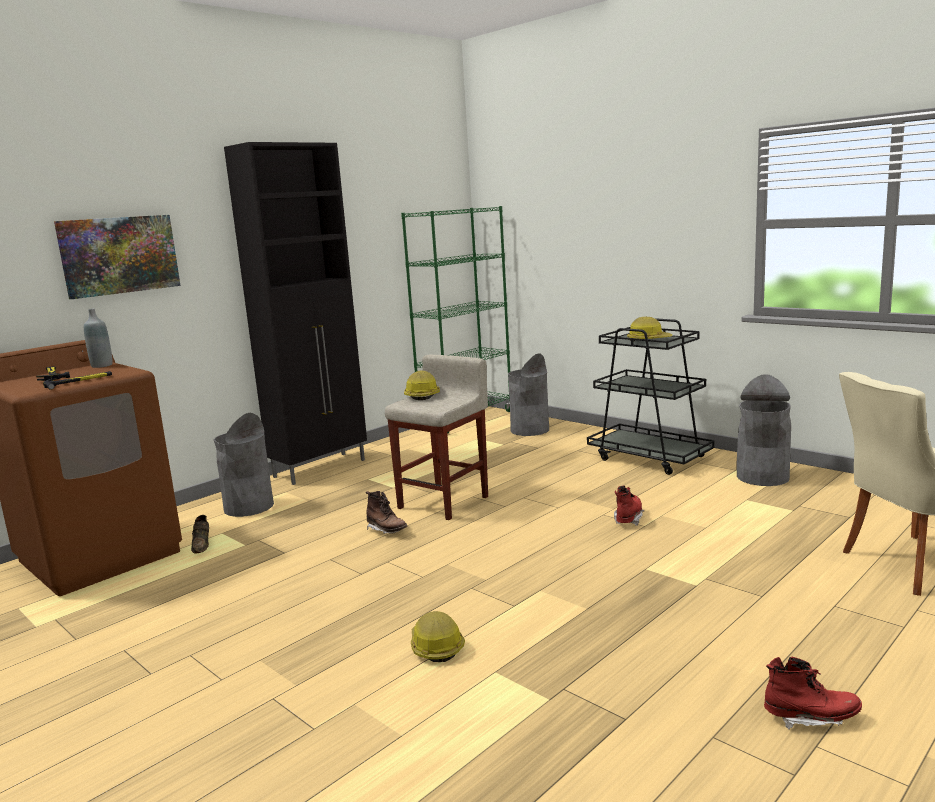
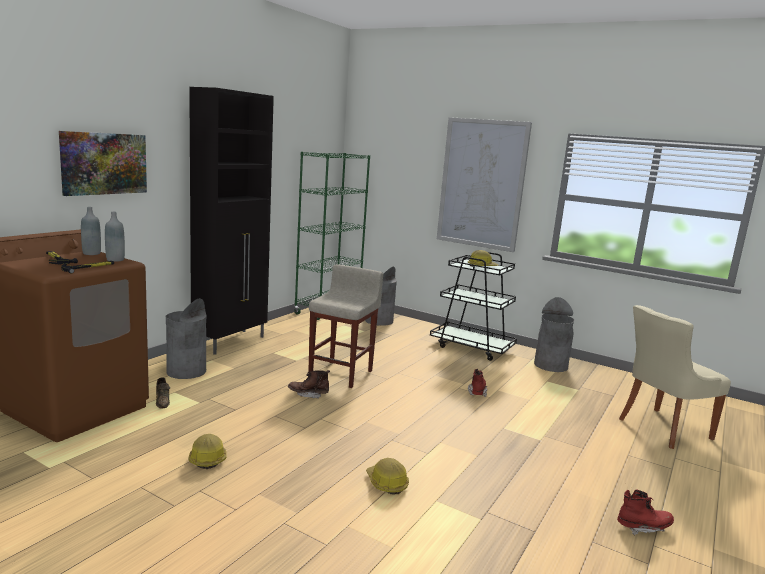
camera: 15 degrees left, 0 degrees up
(120, 370) = (115, 259): none -> grey bottle
(387, 530) = (308, 394): brown boot -> brown boot turned 150 degrees clockwise
(422, 395) = (332, 294): hard hat -> hard hat (207, 458)
(648, 223) = (482, 184): none -> picture

